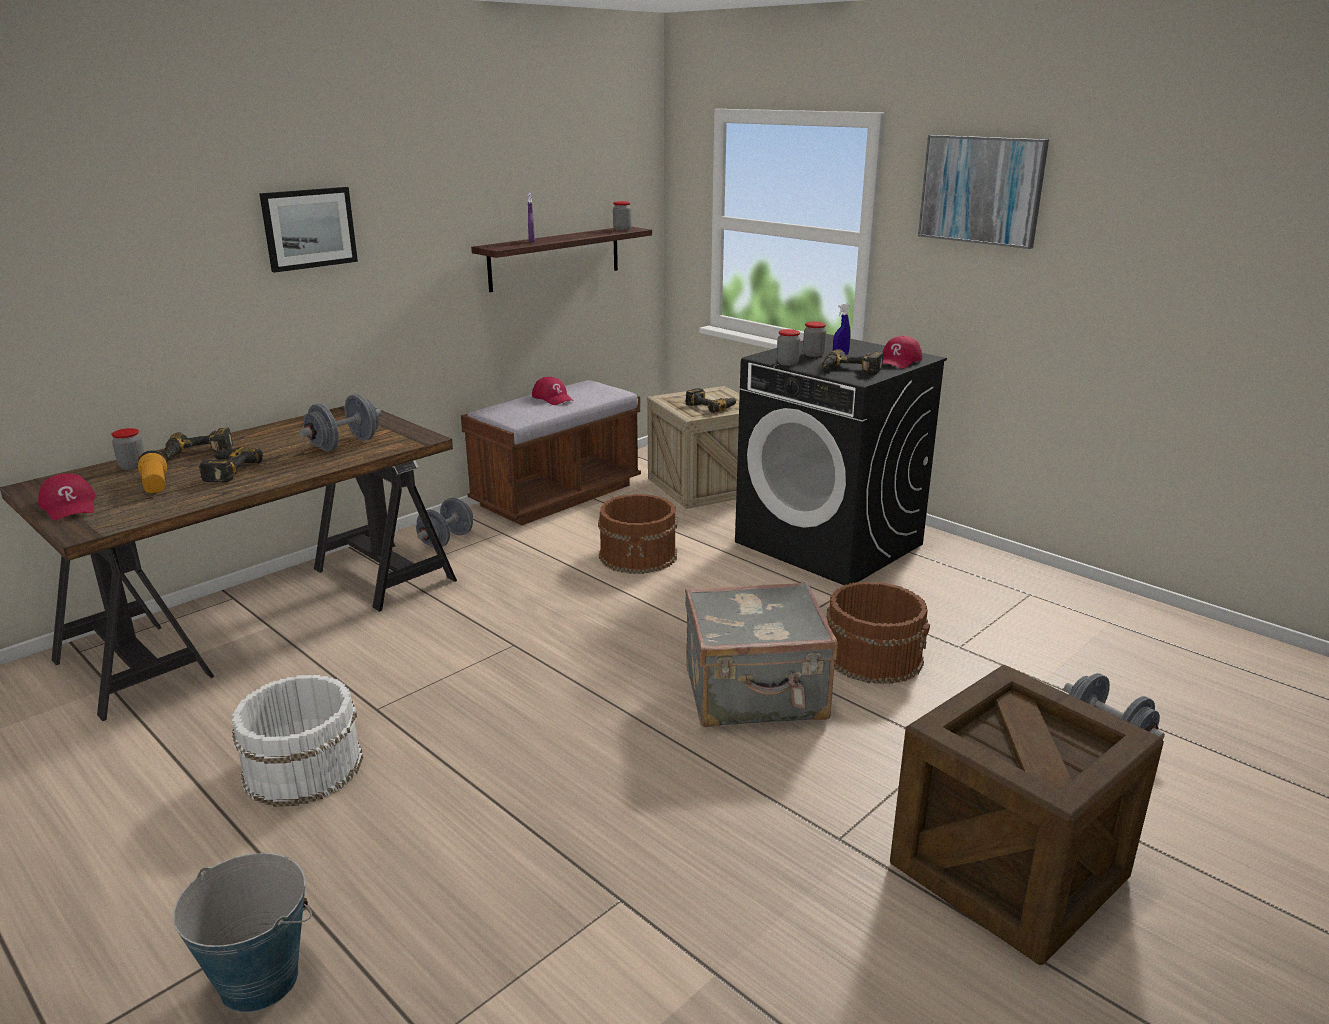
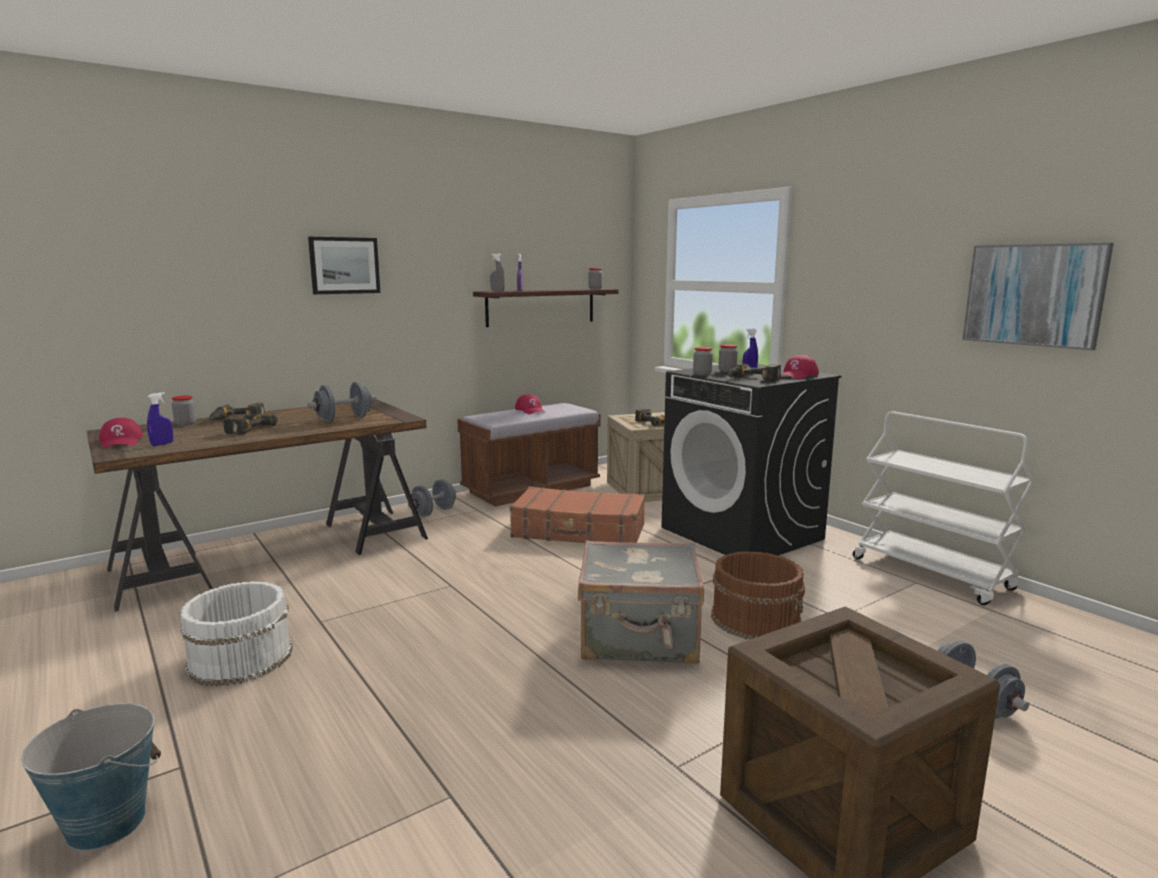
camera: 10 degrees right, 10 degrees down
(132, 507) = (162, 444): none -> blue spray bottle
(155, 485) = (191, 434): flashlight -> none
(504, 244) = (497, 291): none -> grey spray bottle
(639, 555) = (579, 531): brown bucket -> brown suitcase
(981, 190) = (869, 238): picture -> picture (1033, 295)
(1045, 582) = (933, 574): none -> white cart

